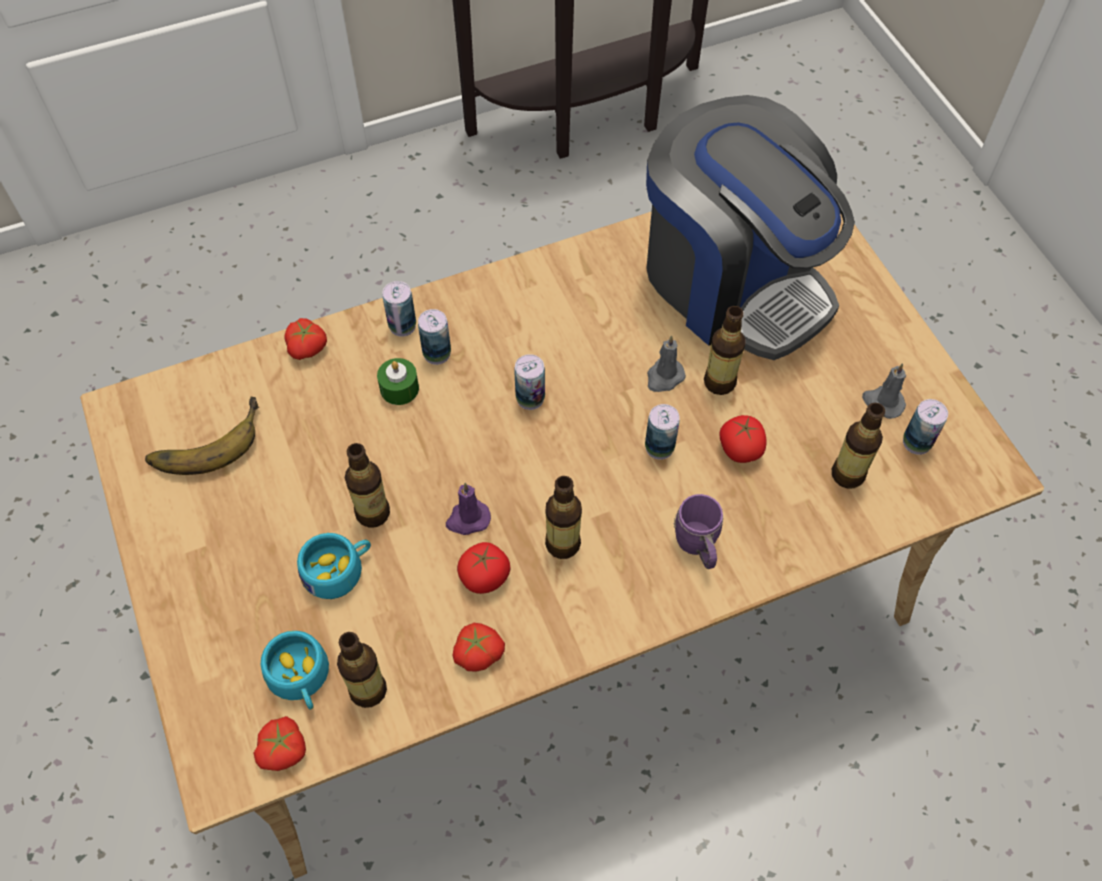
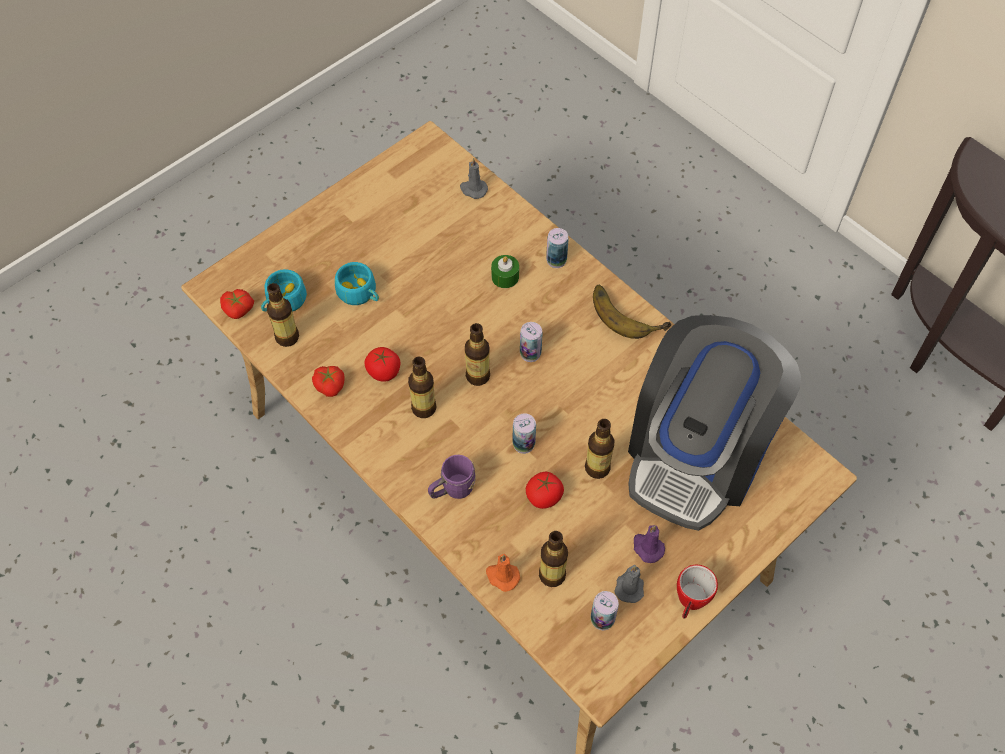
camera: 70 degrees right, 0 degrees up
(205, 439) = (423, 192): banana -> banana (628, 312)
(308, 347) = (515, 216): tomato -> none
(373, 513) = (406, 296): bottle -> bottle (478, 376)
(437, 353) = (542, 287): can -> none
(467, 519) = (421, 348): purple candle -> purple candle (647, 547)
(664, 377) = (585, 430): grey candle -> grey candle (473, 189)
(835, 528) = (502, 576): none -> orange candle
(916, 353) = (690, 602): none -> mug

